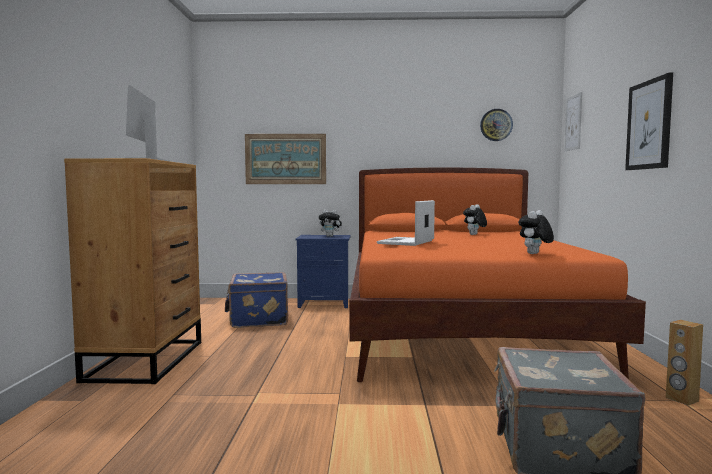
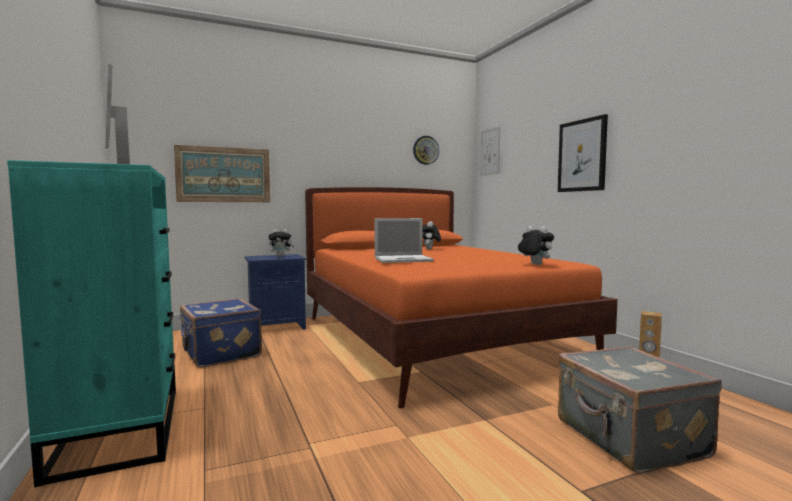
camera: 25 degrees left, 0 degrees up
(147, 360) = (120, 429): brown dresser -> turquoise dresser
(406, 242) = (404, 259): laptop -> laptop turned 105 degrees counterclockwise
(534, 254) = (534, 265): plush toy -> plush toy turned 120 degrees clockwise

